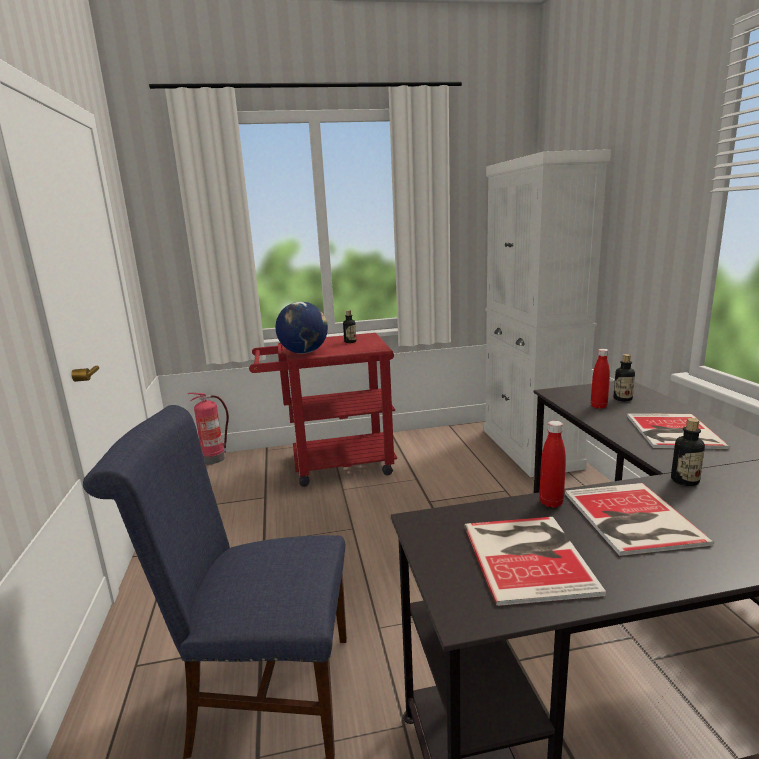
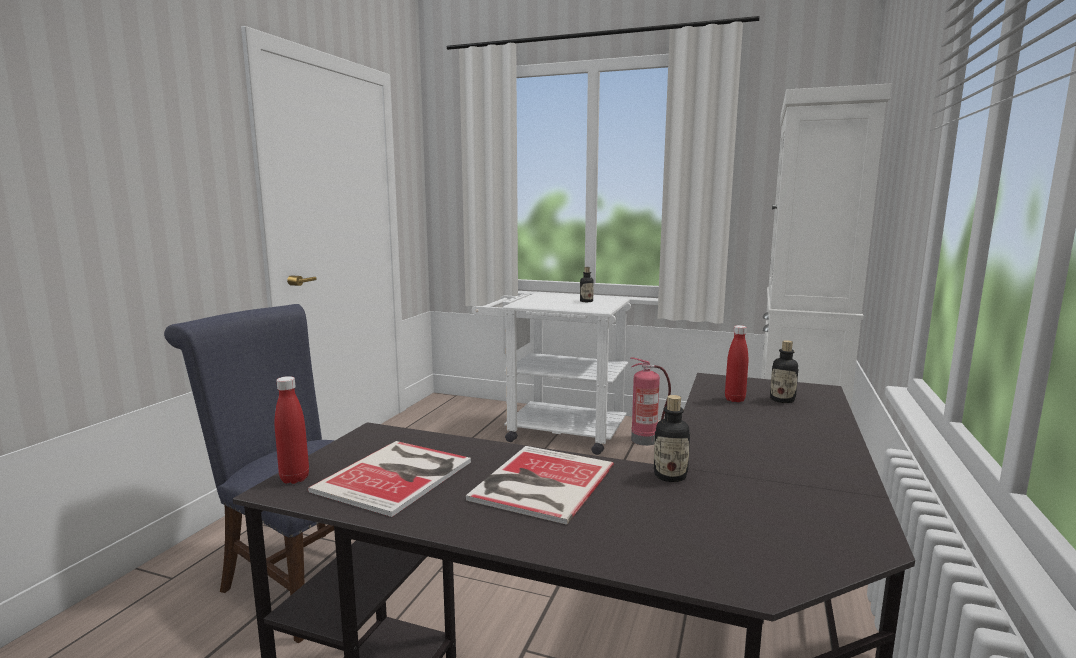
camera: 30 degrees right, 5 degrees down
(215, 458) = (463, 400): fire extinguisher -> fire extinguisher (645, 440)
(304, 352) = (528, 303): globe -> none
(332, 465) = (554, 431): red cart -> white cart
(551, 503) = (498, 451): red bottle -> red bottle (294, 478)
(672, 432) = (766, 438): book -> none

